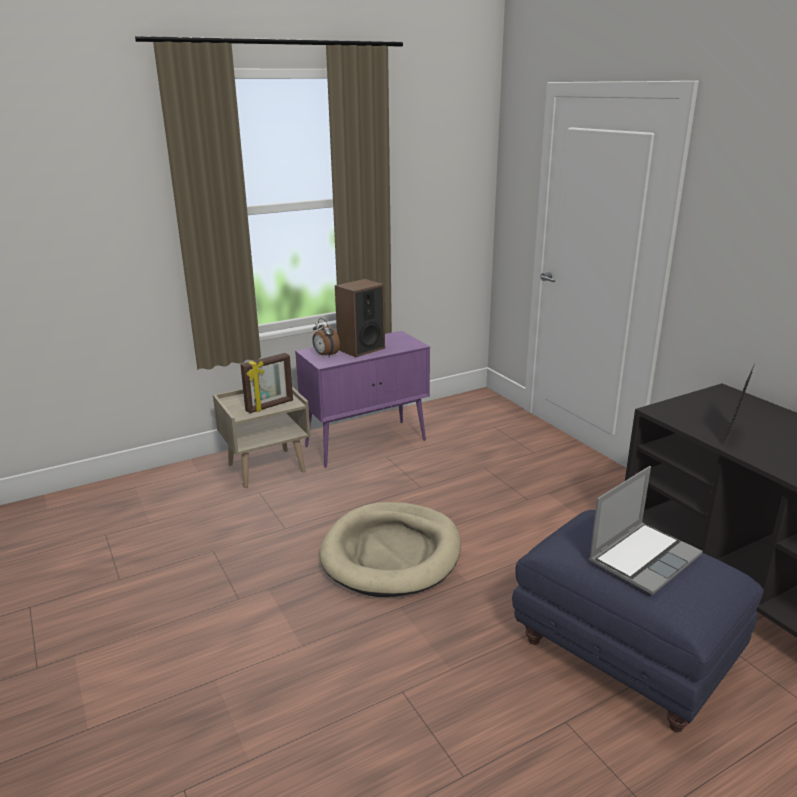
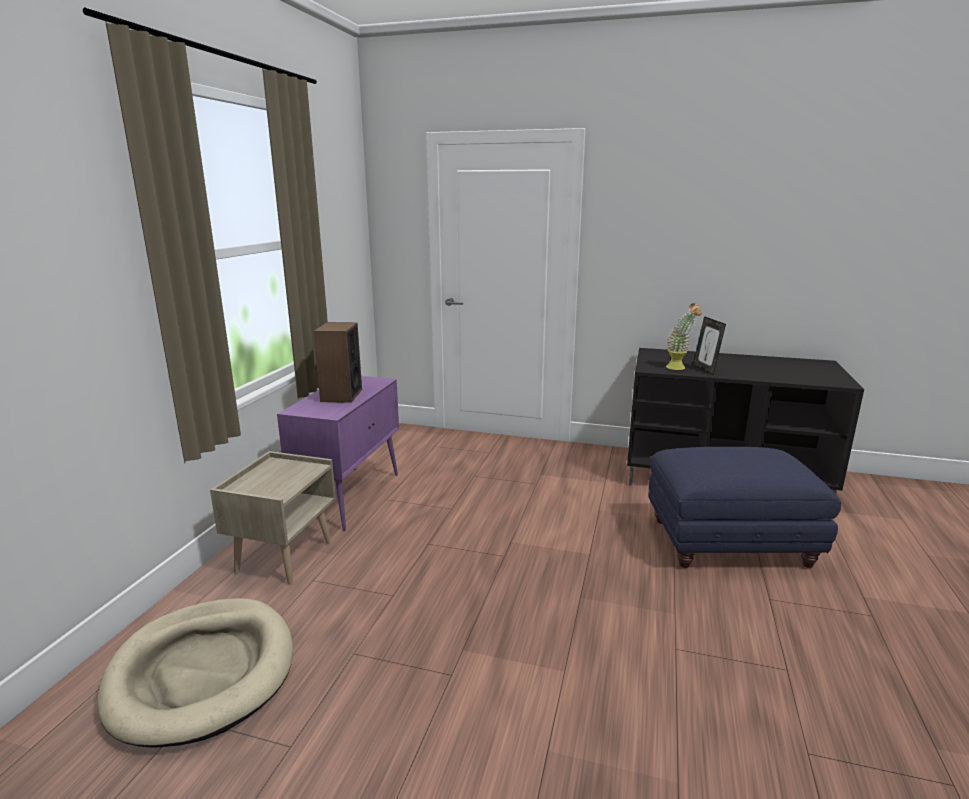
camera: 45 degrees left, 5 degrees down
(270, 406) = (295, 478): picture frame -> none
(325, 355) = (318, 409): alarm clock -> none
(391, 553) = (511, 564): beige dog bed -> beige dog bed (203, 672)
(644, 558) = (745, 459): laptop -> none
(701, 423) = (679, 368): none -> potted plant

